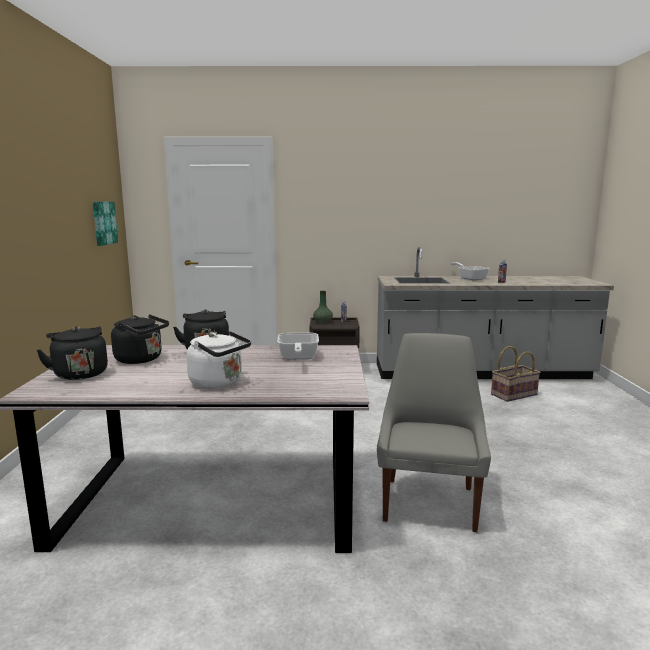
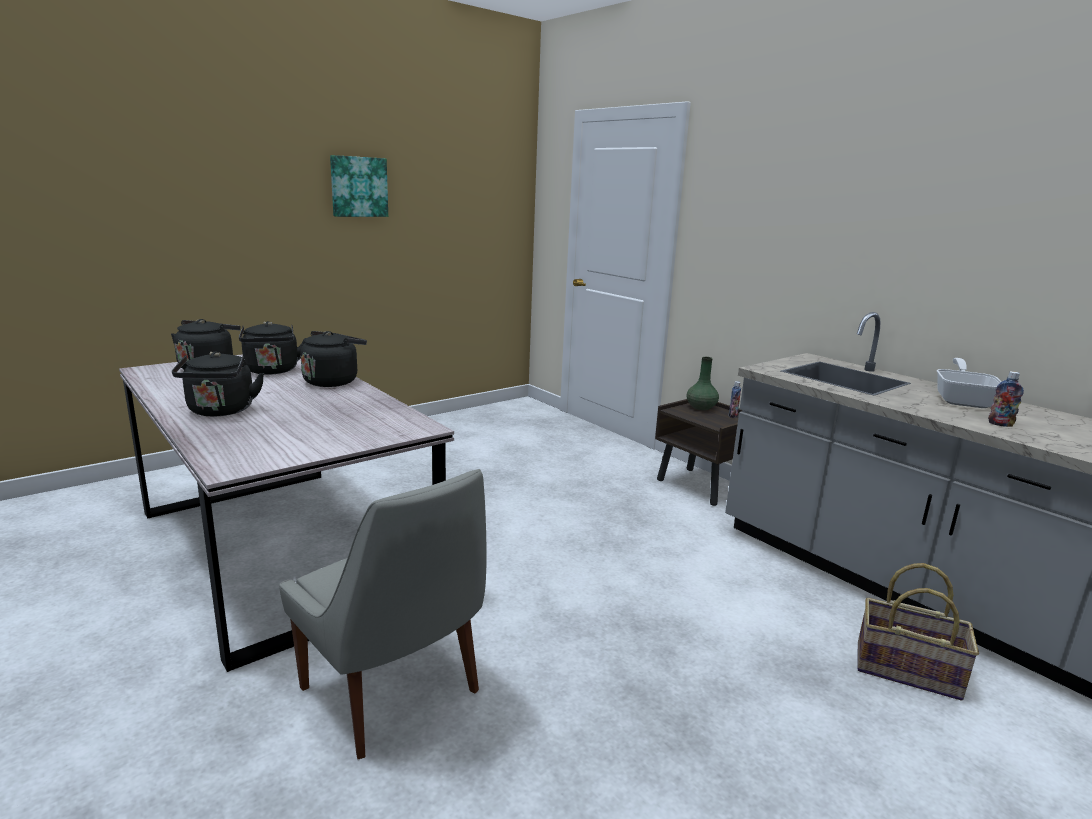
camera: 50 degrees right, 5 degrees up
(103, 223) = (479, 220): picture -> picture (358, 187)
(219, 383) = (220, 411): white kettle -> black kettle
(297, 358) = (350, 418): frying pan -> none
(429, 501) = (394, 693): grey chair -> grey chair turned 75 degrees clockwise

